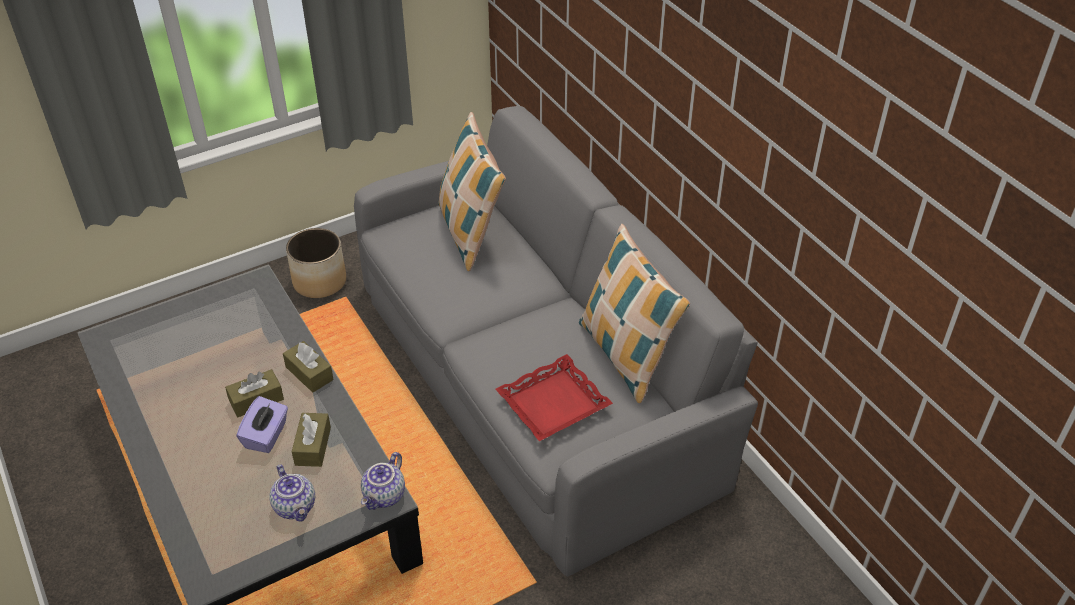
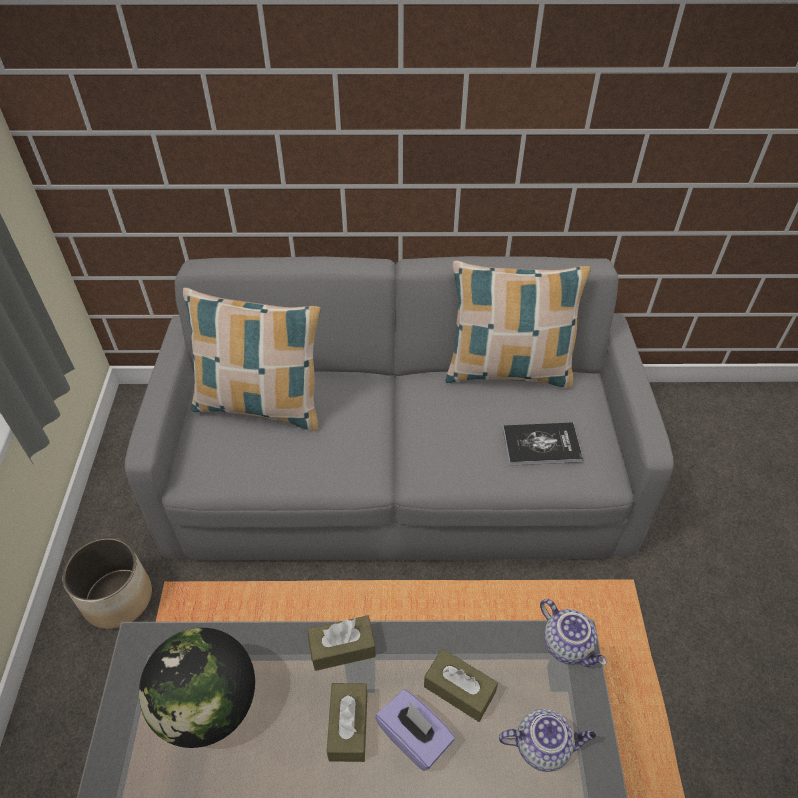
camera: 60 degrees left, 5 degrees up
(236, 329) = (209, 705): none -> globe
(553, 404) = (541, 445): red tray -> book

